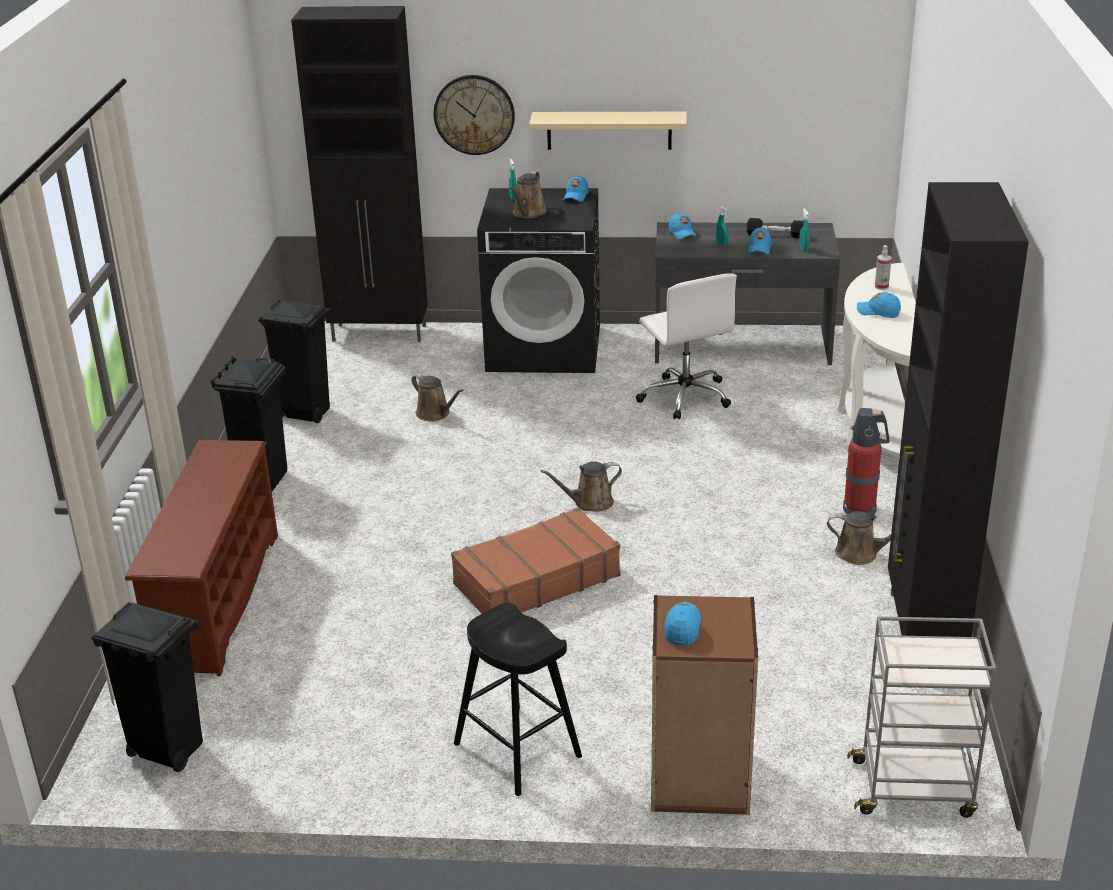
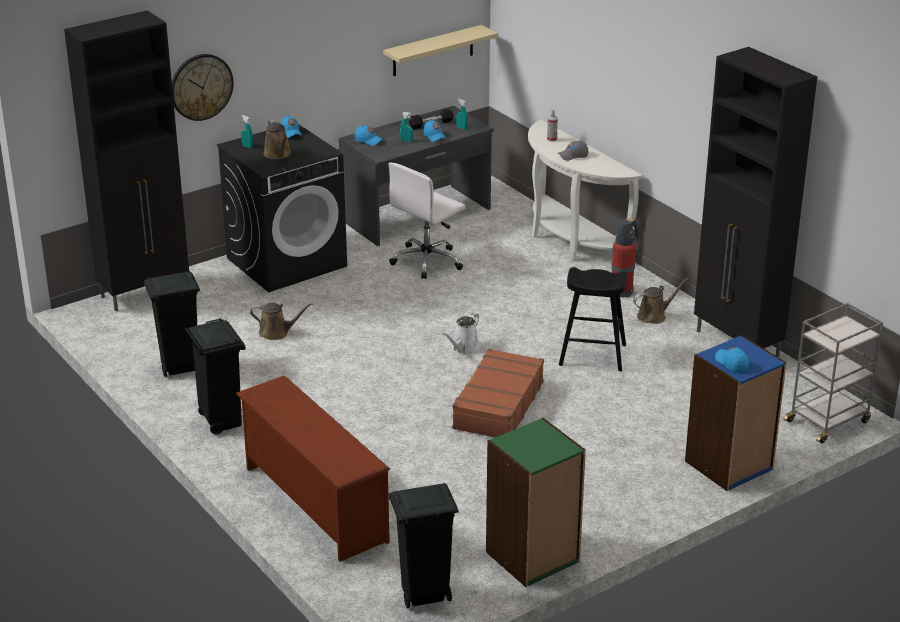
camera: 40 degrees left, 0 degrees up
(326, 770) = (533, 557): none -> green bookcase
(517, 750) = (620, 496): black stool -> black stool (592, 355)
(589, 503) = (464, 349): brown watering can -> white watering can
(609, 130) = (300, 74): beige shelf -> beige shelf (433, 51)
(685, 396) = (428, 261): white office chair -> white office chair turned 105 degrees clockwise
(699, 780) = (729, 466): brown bookcase -> blue bookcase
(878, 312) = (573, 156): blue cap -> grey cap

